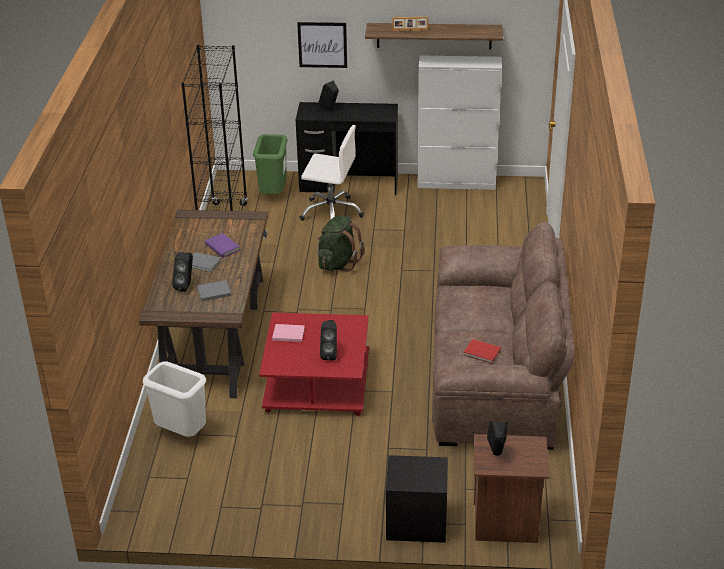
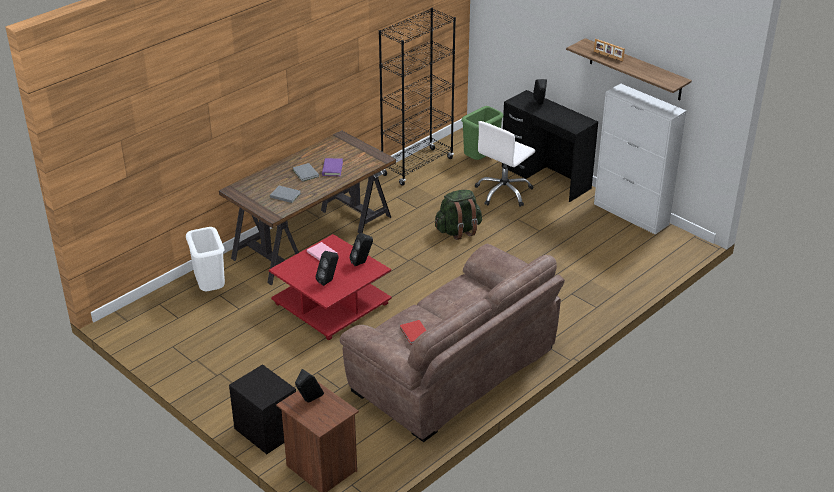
camera: 40 degrees right, 0 degrees up
(186, 286) = (274, 183): black speaker -> black speaker (362, 263)
(322, 44) = (550, 45): picture -> none
(331, 212) = (504, 192): white office chair -> white office chair turned 75 degrees clockwise

